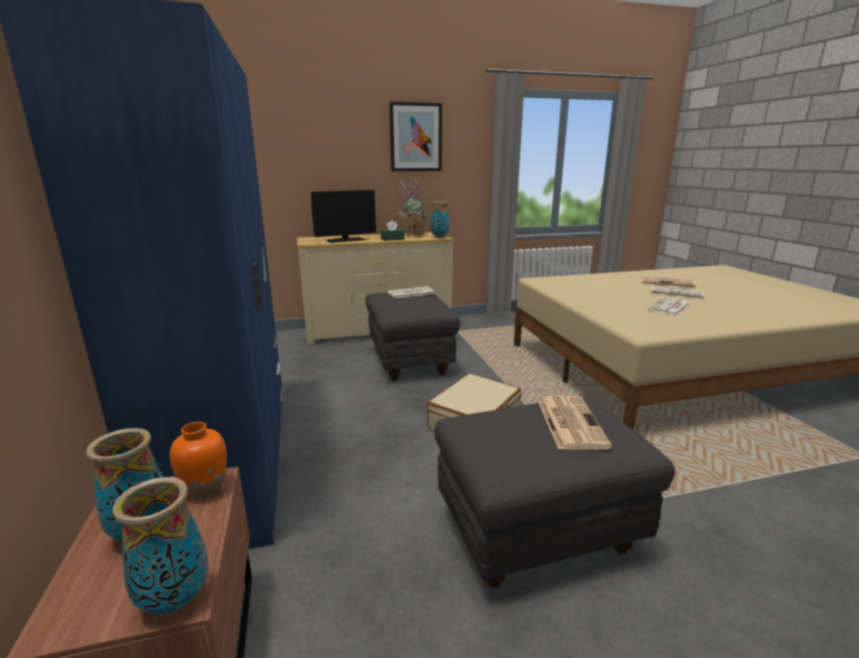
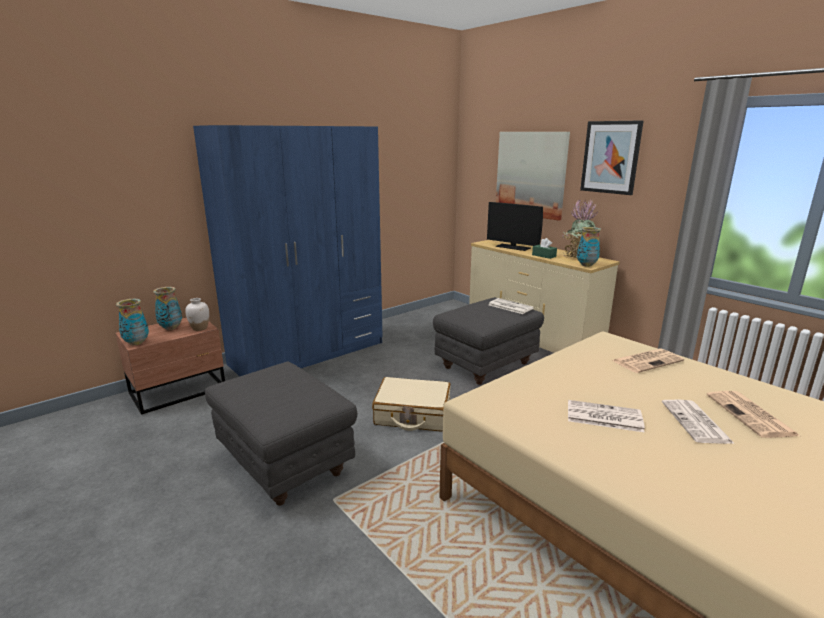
camera: 65 degrees right, 0 degrees up
(205, 488) = (200, 328): orange vase -> white vase
(326, 159) = (531, 174): none -> picture
(570, 422) = (293, 396): newspaper -> newspaper (647, 361)

